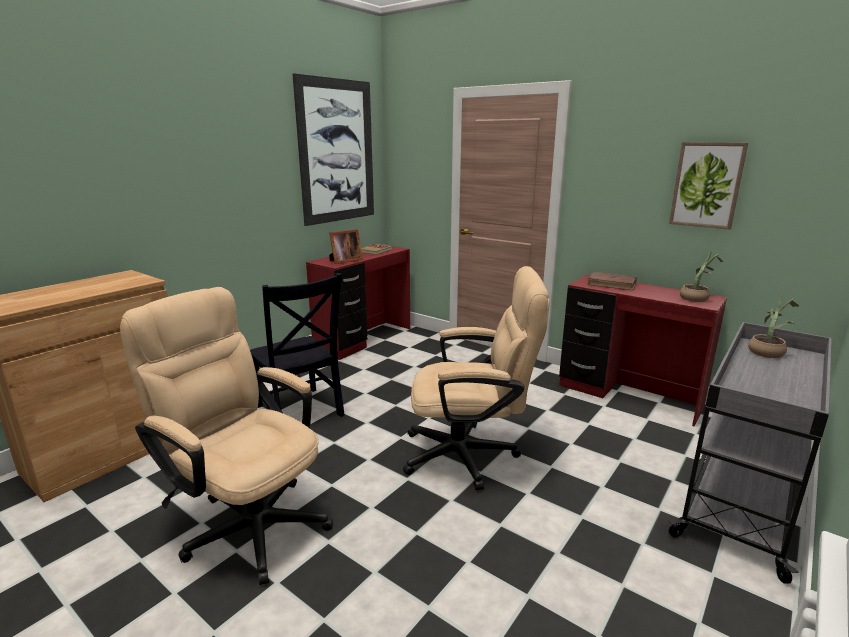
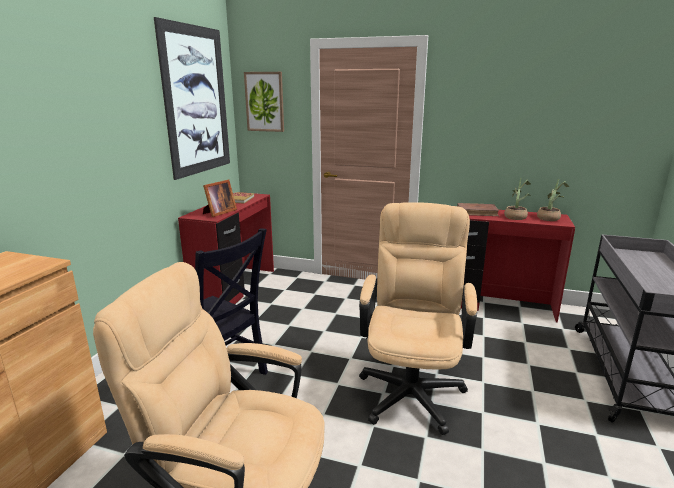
camera: 20 degrees left, 0 degrees up
(471, 455) = (412, 387): beige office chair -> beige office chair turned 60 degrees counterclockwise
(707, 185) = (549, 125): picture -> picture (265, 102)
(767, 351) = (629, 256): potted plant -> potted plant (515, 216)

